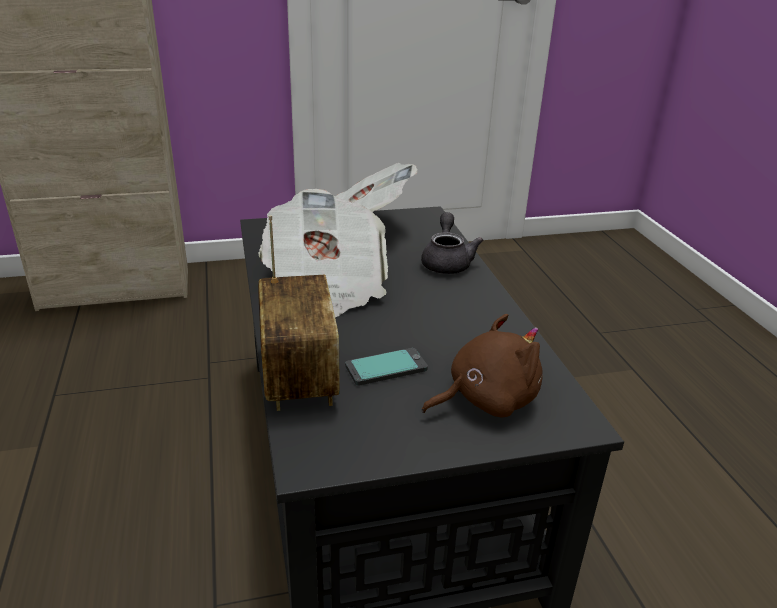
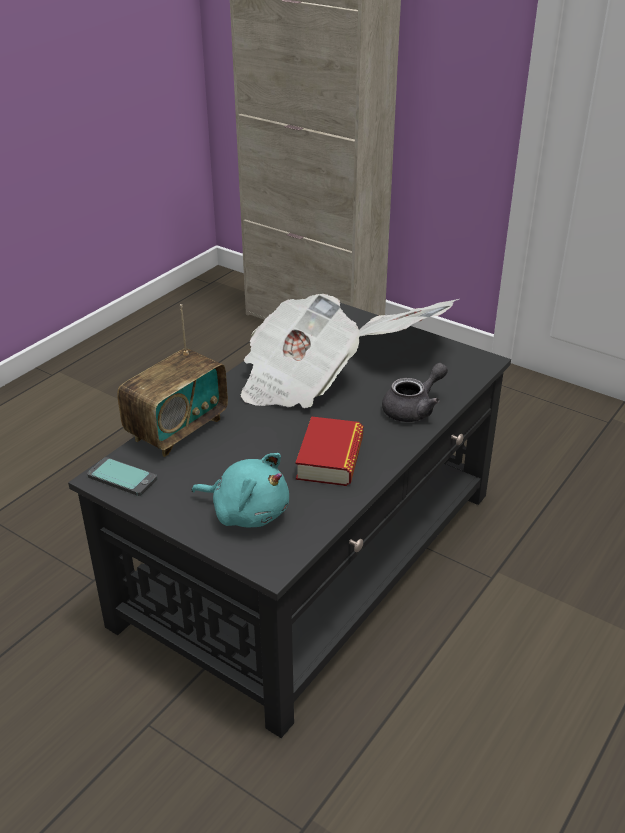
camera: 50 degrees right, 5 degrees up
(386, 367) = (230, 455): phone -> phone (122, 477)
(461, 324) = (330, 458): none -> book
(485, 399) = (247, 512): brown plush toy -> turquoise plush toy

